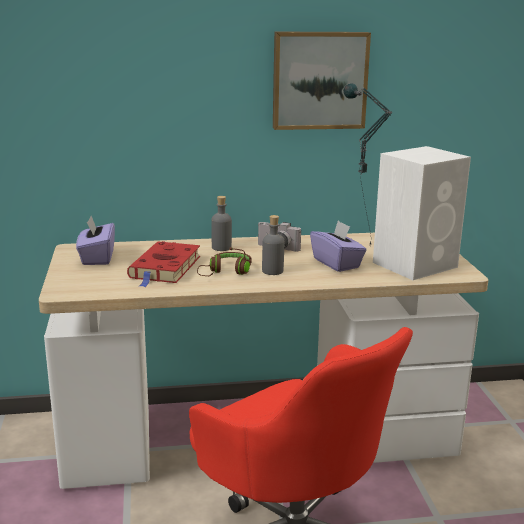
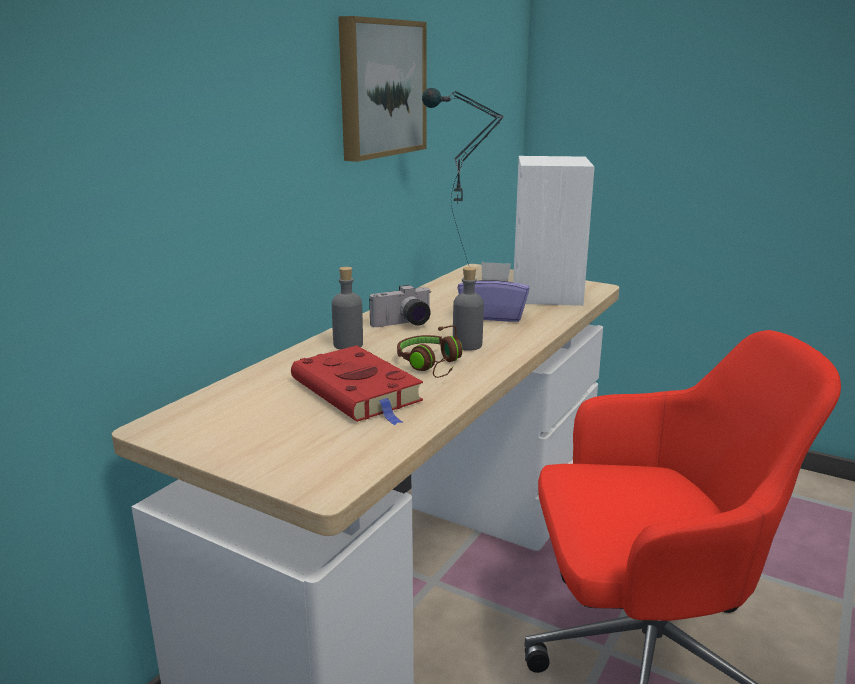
camera: 50 degrees left, 0 degrees up
(97, 258) = (233, 421): purple tissue box -> none

